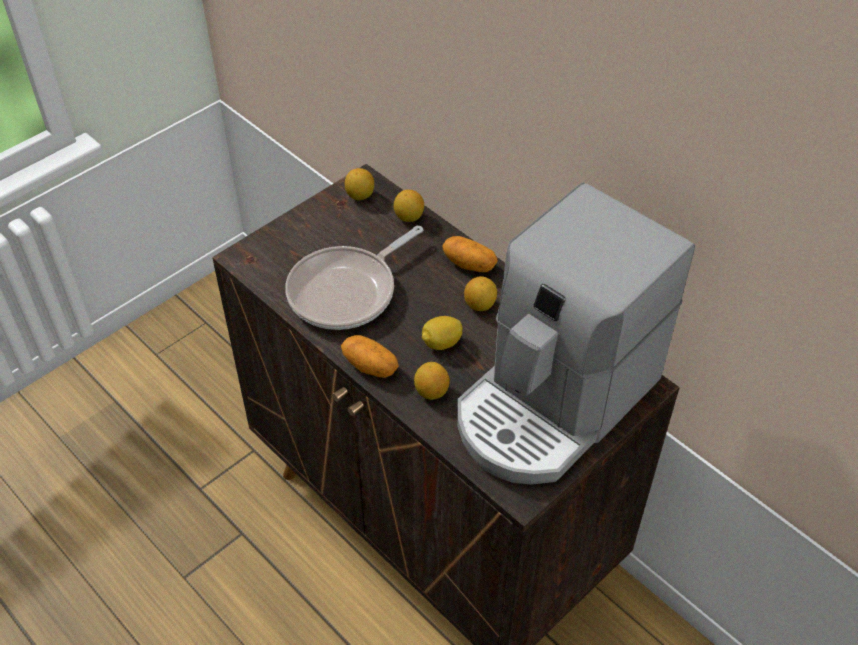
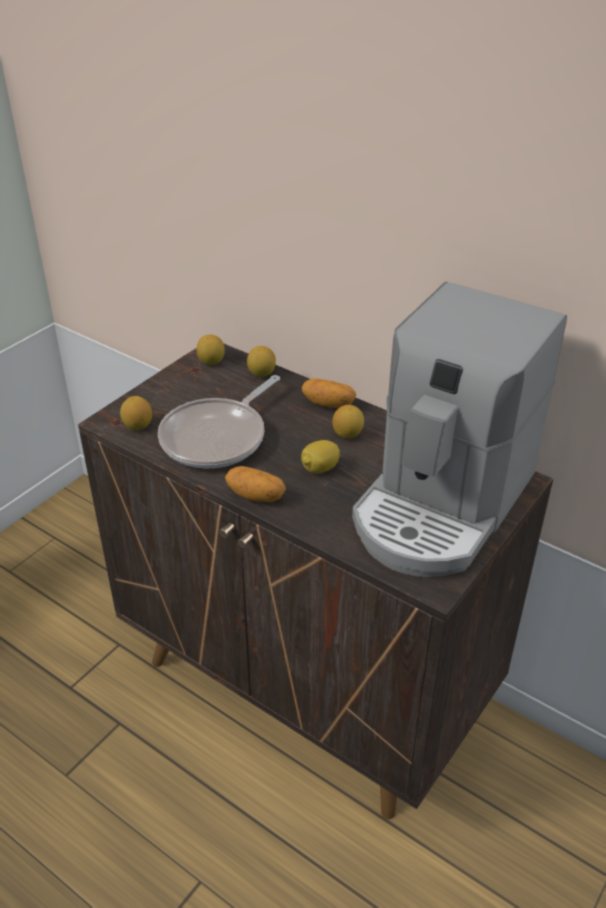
camera: 10 degrees left, 10 degrees down
(431, 392) = (321, 510): lemon -> lemon (137, 426)

